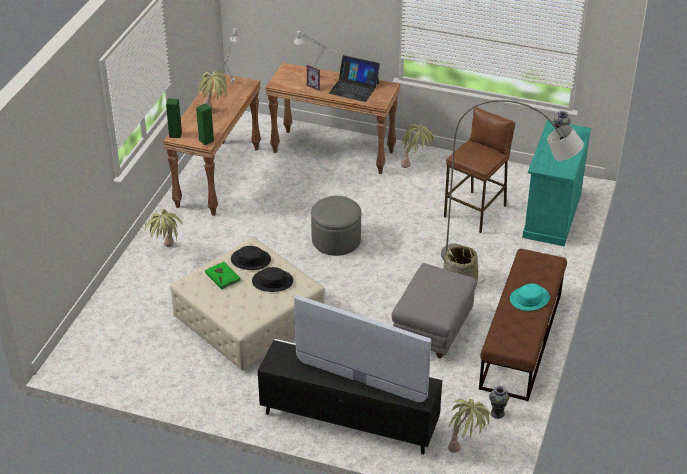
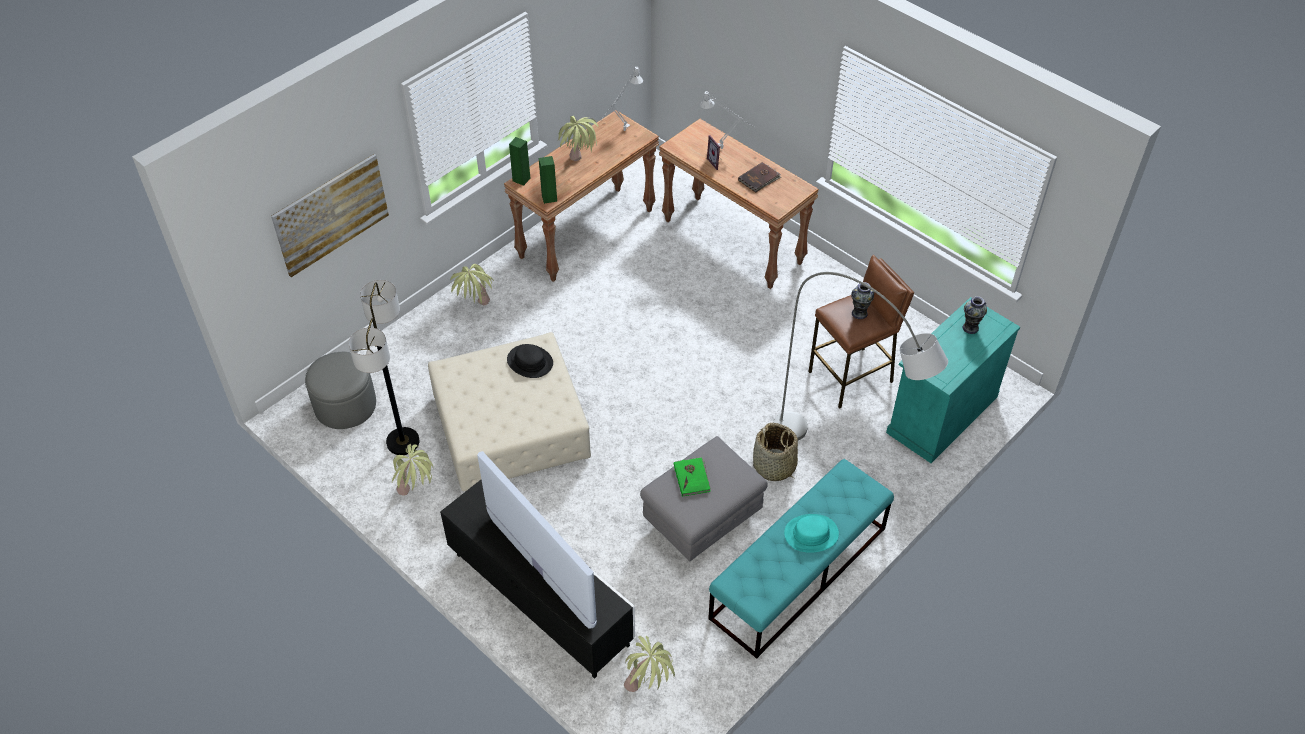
camera: 25 degrees right, 10 degrees up
(68, 179) = (331, 214): none -> picture
(169, 356) = (402, 442): none -> floor lamp
(223, 276) = (488, 372): green book -> green book (692, 477)
(272, 281) = (536, 399): black hat -> none
(336, 240) = (666, 359): grey ottoman -> grey ottoman (345, 405)
(354, 88) = (759, 179): laptop -> brown book
(416, 165) = (818, 290): potted plant -> potted plant (418, 495)
(497, 413) = (710, 660): vase -> vase (859, 313)
(521, 340) = (798, 573): brown bench -> turquoise bench

